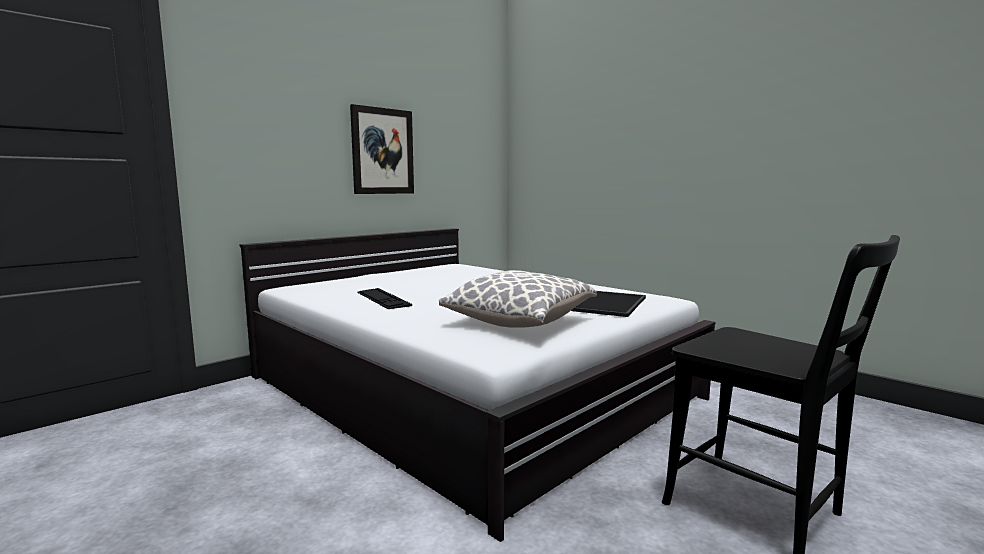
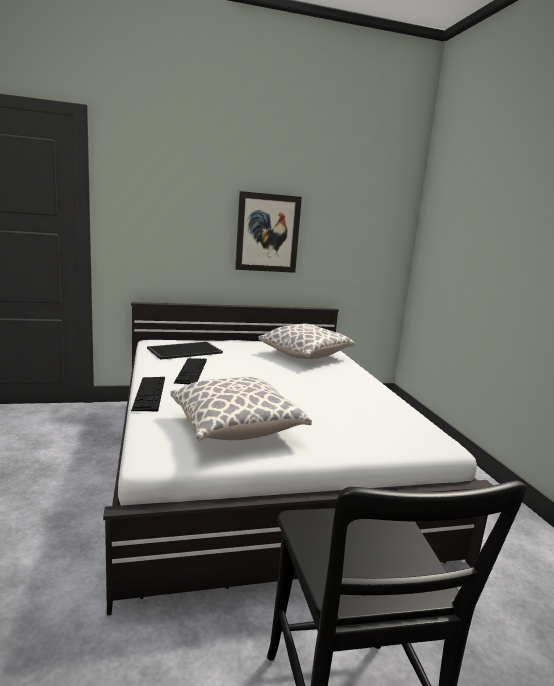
camera: 30 degrees right, 5 degrees up
(381, 319) = (149, 393): none -> keyboard
(459, 273) = (305, 356): none -> pillow
(609, 303) = (361, 431): tray -> tray (185, 350)

